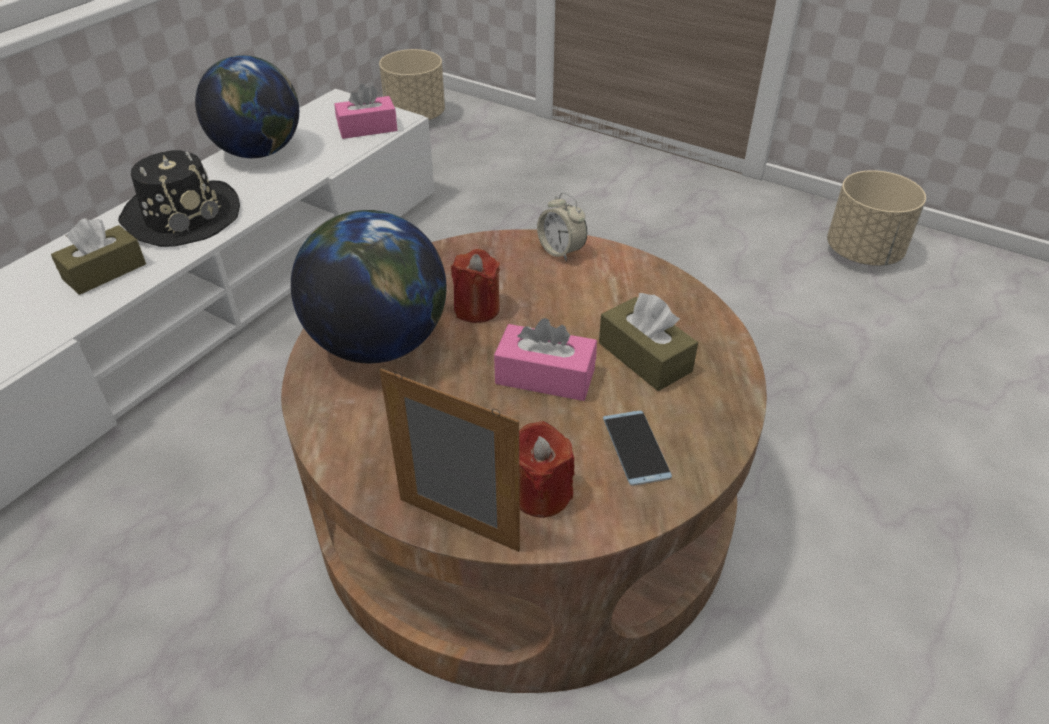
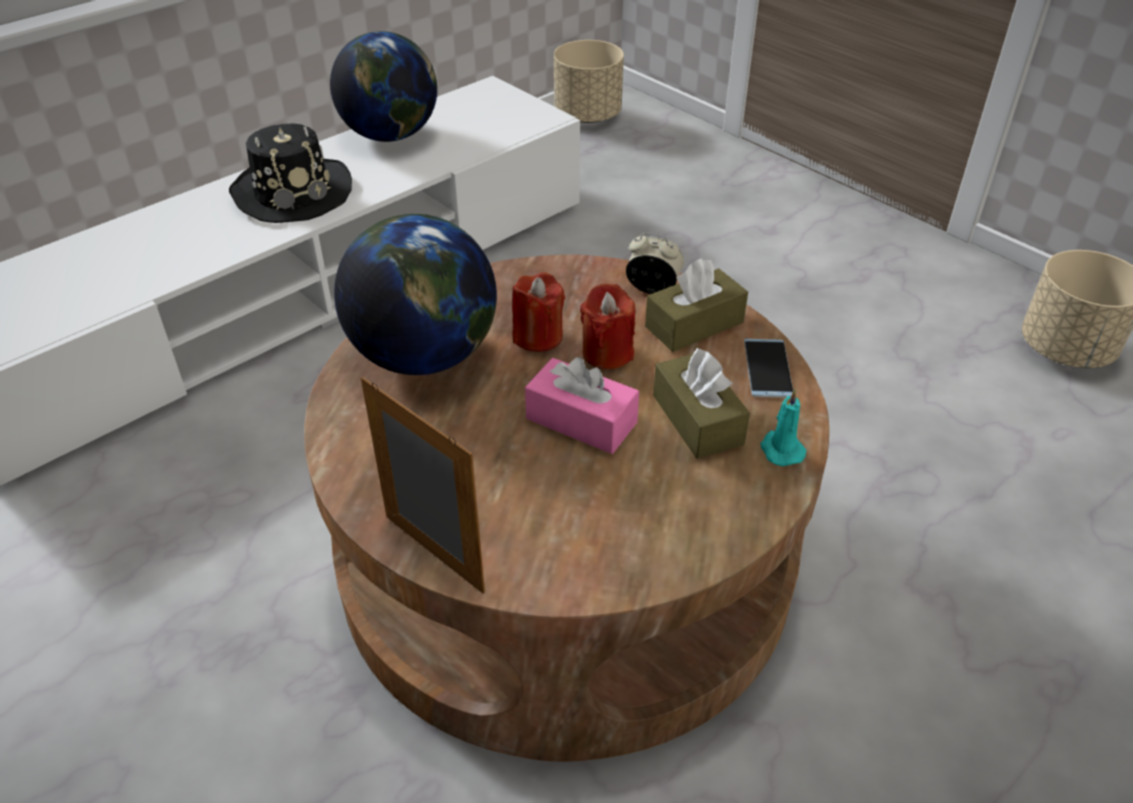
camera: 15 degrees right, 0 degrees up
(104, 271) = (202, 238): brown tissue box -> brown tissue box (694, 325)
(367, 128) = (510, 124): pink tissue box -> none
(541, 494) = (529, 541): red candle -> red candle (607, 353)
(561, 251) = (653, 289): alarm clock -> alarm clock turned 135 degrees clockwise
(636, 447) = (648, 514): phone -> phone (768, 368)
(724, 370) = (780, 449): none -> turquoise candle

